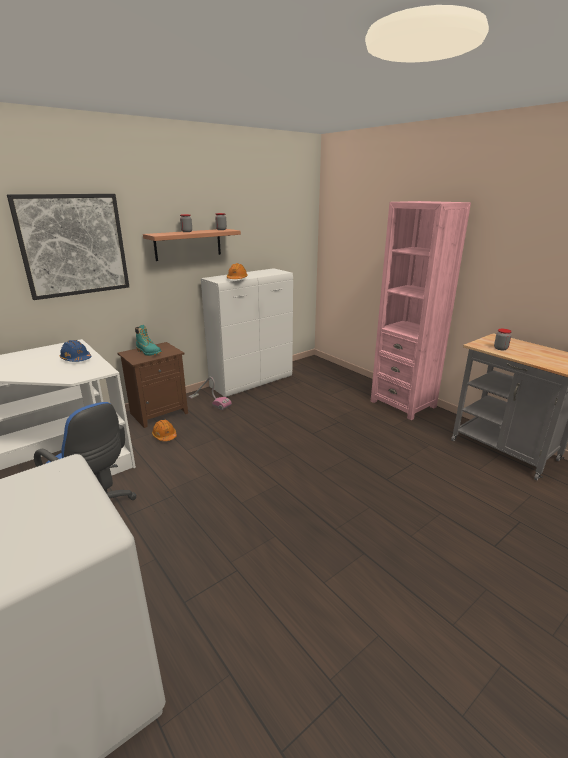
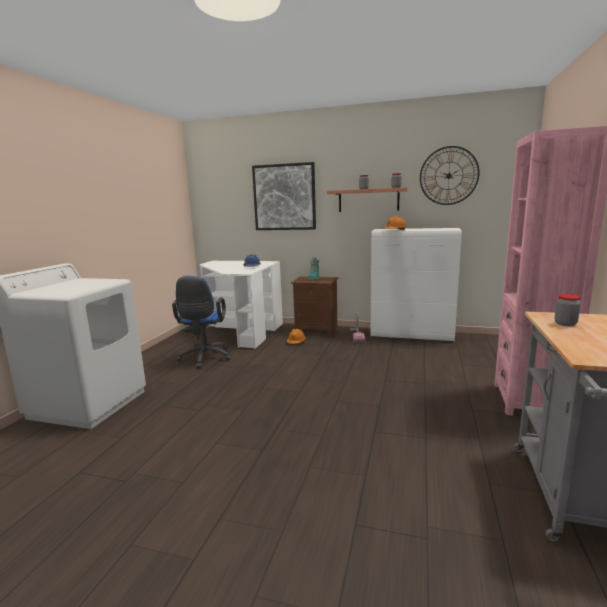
camera: 55 degrees right, 10 degrees down
(260, 215) = (448, 176): none -> wall clock

